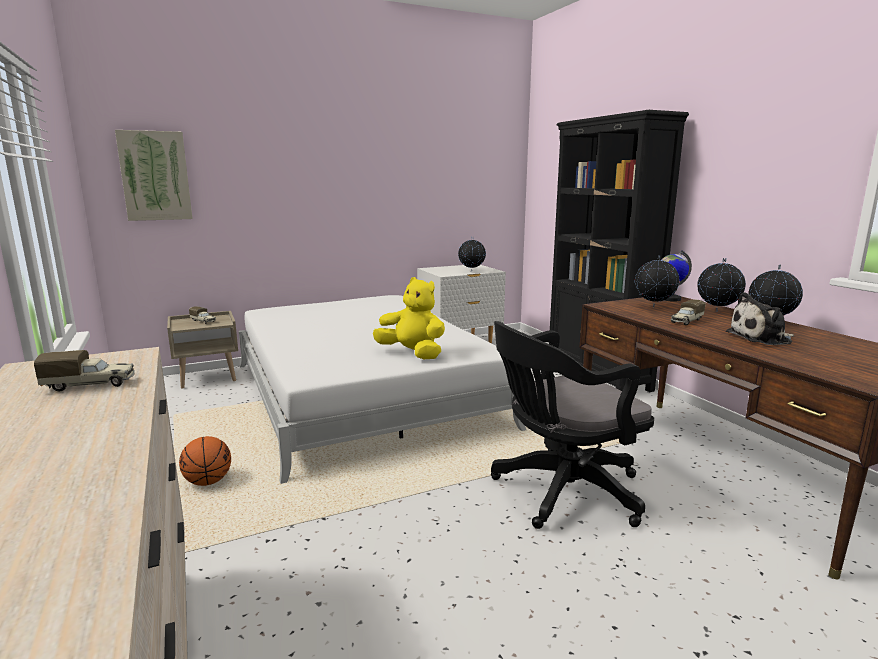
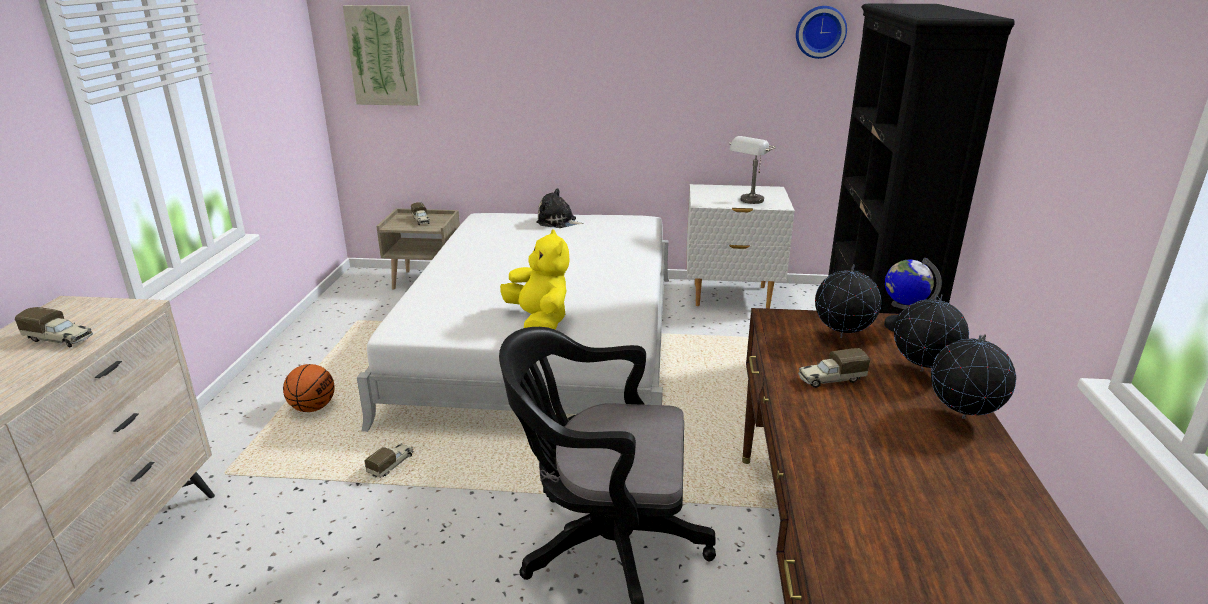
camera: 30 degrees right, 10 degrees up
(338, 497) = (391, 465): none -> toy truck
(471, 271) = (748, 202): globe -> grey table lamp
(490, 157) = (820, 32): none -> wall clock
(762, 338) = (876, 446): plush toy -> plush toy (558, 222)

